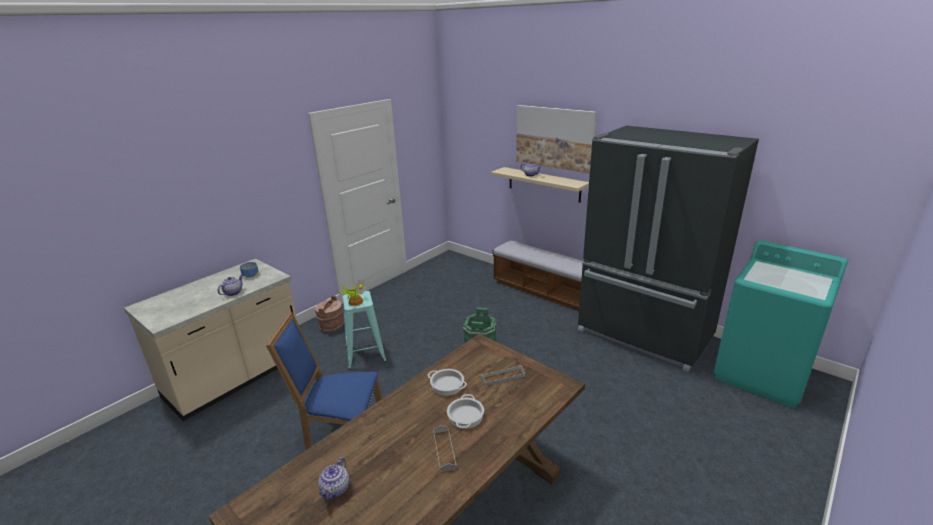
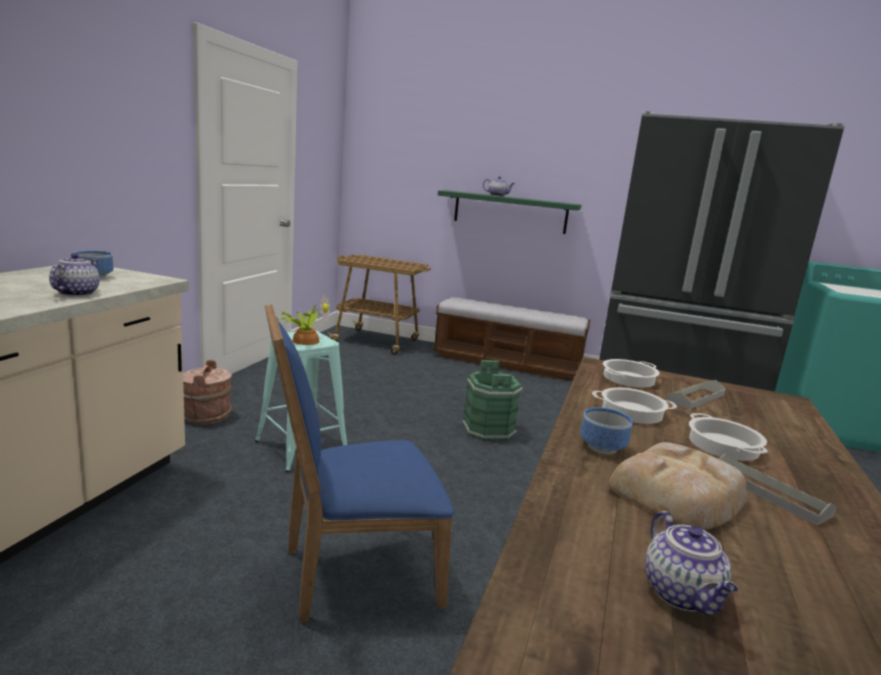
camera: 25 degrees left, 10 degrees down
(398, 408) = (600, 446): none -> bowl
(398, 443) = (679, 494): none -> bread
(465, 267) = (377, 342): none -> cart
(481, 357) = (629, 379): none -> cooking pot
(543, 184) = (510, 212): beige shelf -> green shelf
(554, 137) = (532, 145): picture -> none

